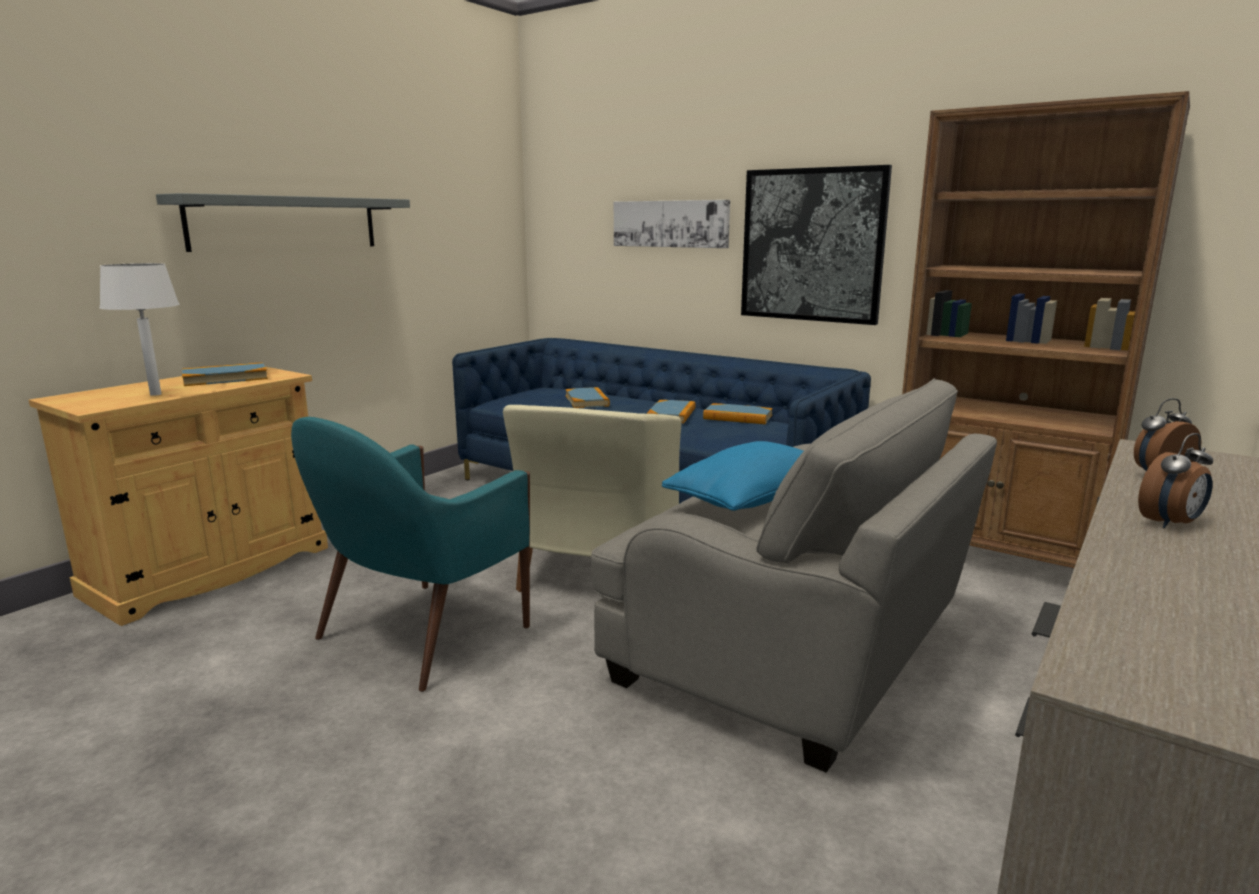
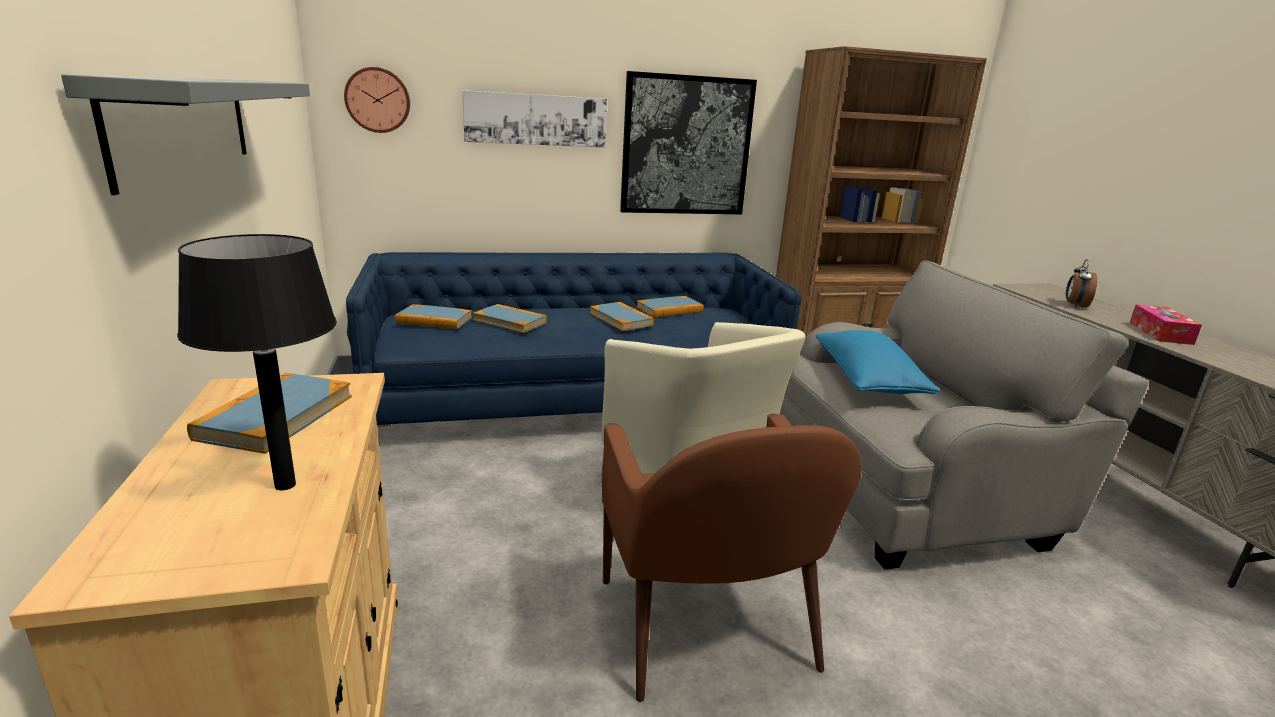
camera: 50 degrees left, 5 degrees up
(155, 394) = (284, 485): white table lamp -> black table lamp
(420, 635) = (706, 627): turquoise armchair -> brown armchair
(543, 391) = (434, 320): none -> book
(563, 214) = (378, 100): none -> wall clock
(1171, 524) = (1160, 333): alarm clock -> tissue box

